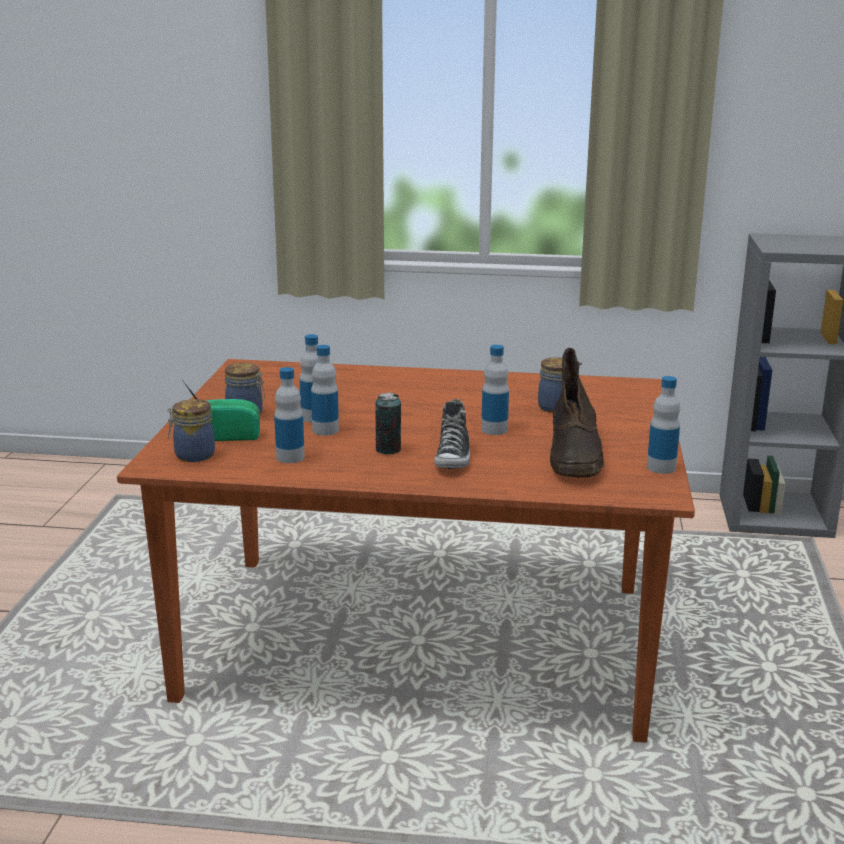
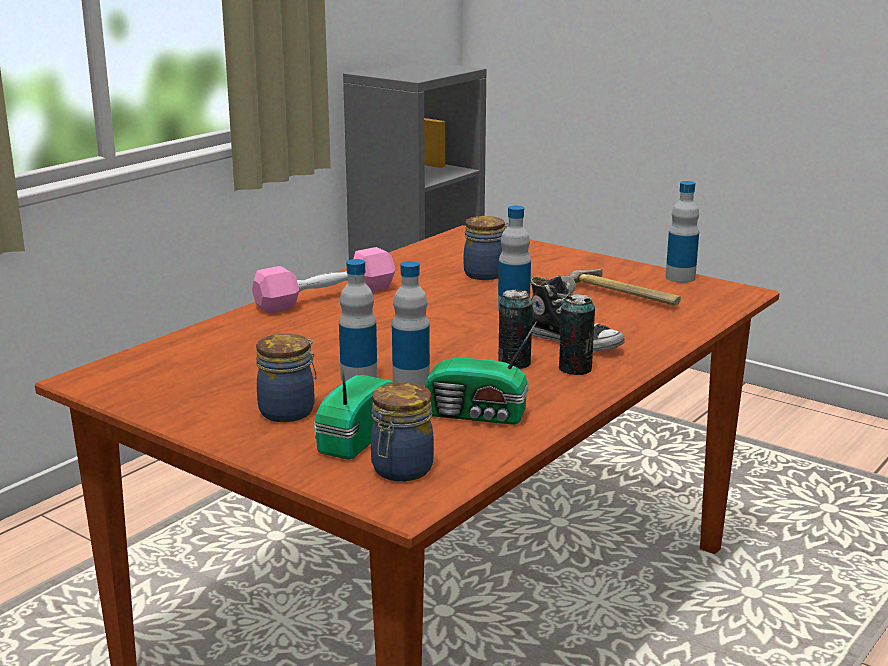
camera: 60 degrees left, 0 degrees up
(290, 457) = (478, 415): bottle -> radio
(401, 468) = (575, 369): none -> can
(438, 379) = (325, 297): none -> pink dumbbell
(575, 456) = (620, 297): brown boot -> hammer

